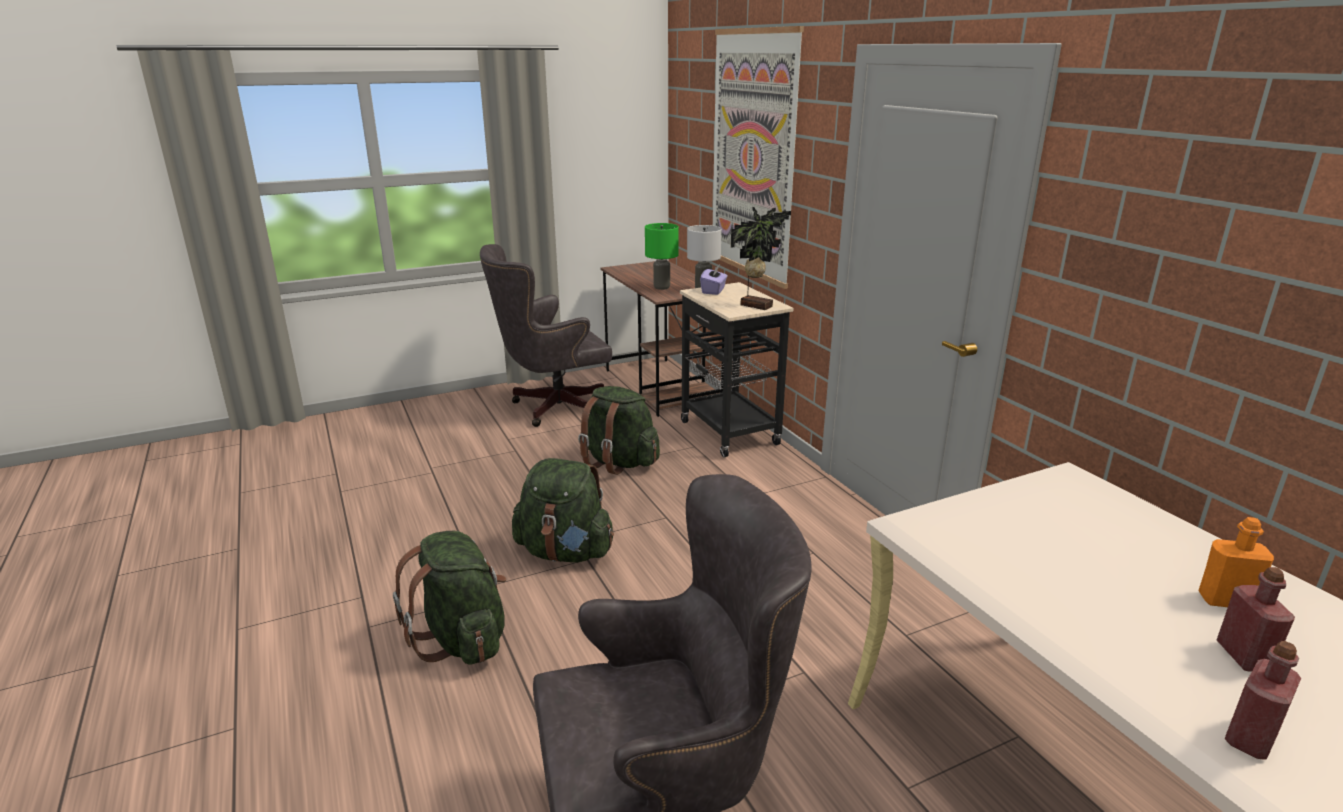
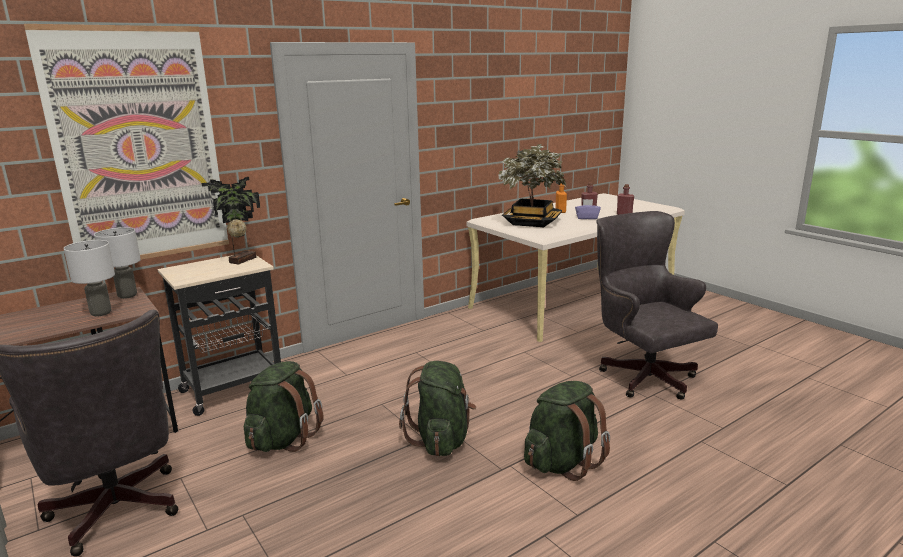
camera: 100 degrees left, 5 degrees down
(660, 288) = (101, 313): green table lamp -> white table lamp
(713, 291) = (186, 274): purple tissue box -> purple tissue box (587, 217)
(1054, 528) = (531, 222): none -> potted plant

